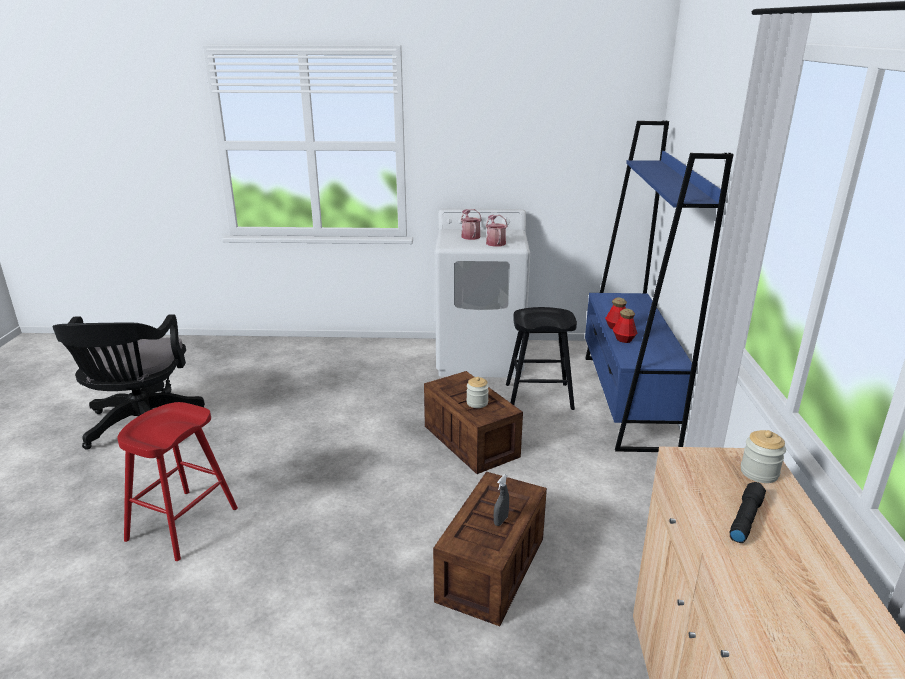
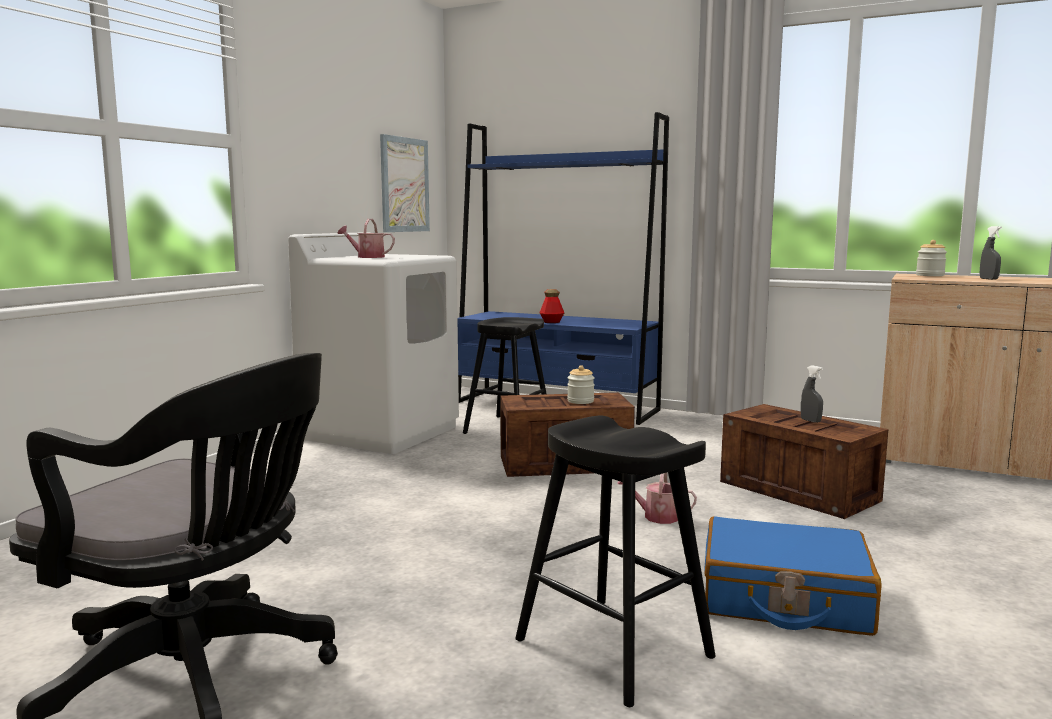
camera: 65 degrees left, 15 degrees down
(182, 524) = (613, 648): red stool -> black stool
(261, 581) = (784, 598): none -> blue suitcase
(495, 242) = (410, 256): watering can -> watering can (656, 516)
(588, 169) = (404, 185): none -> picture
(623, 339) = (580, 323): bottle -> none
(745, 518) = (988, 279): black flashlight -> grey spray bottle

